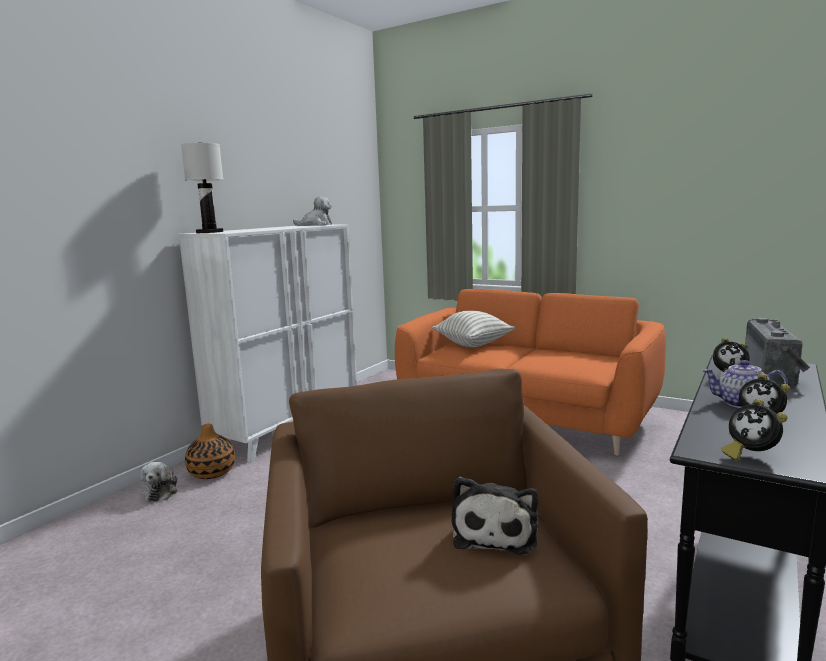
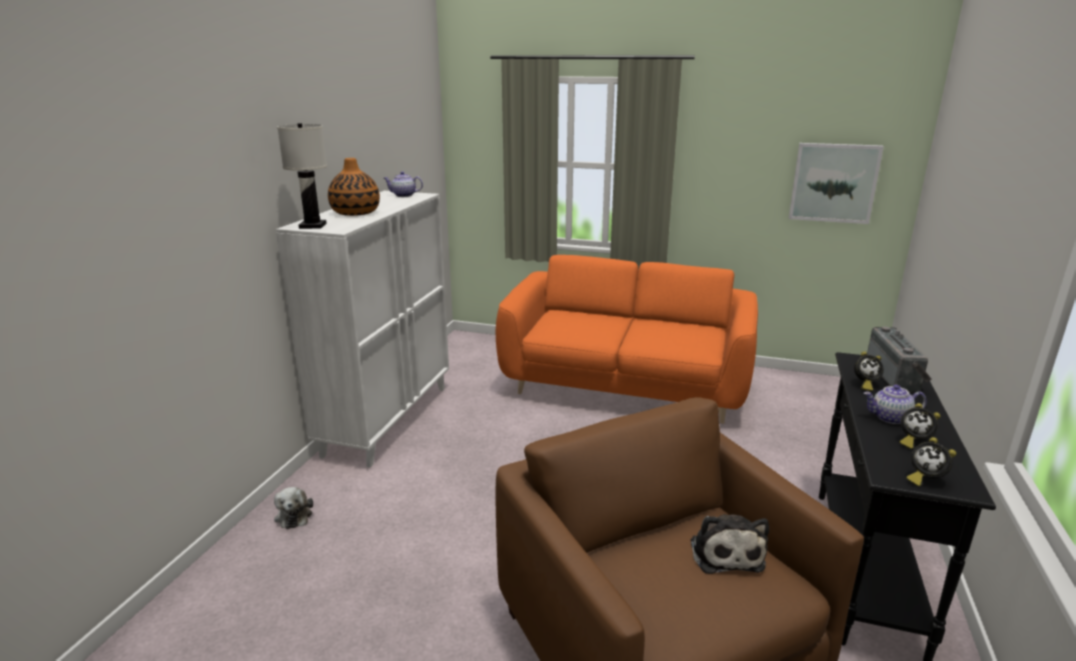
camera: 15 degrees left, 10 degrees up
(211, 473) = (335, 485): vase -> vase (355, 213)
(316, 225) = (403, 195): plush toy -> teapot
(473, 344) = (572, 317): pillow -> none
(748, 208) = (833, 183): none -> picture

